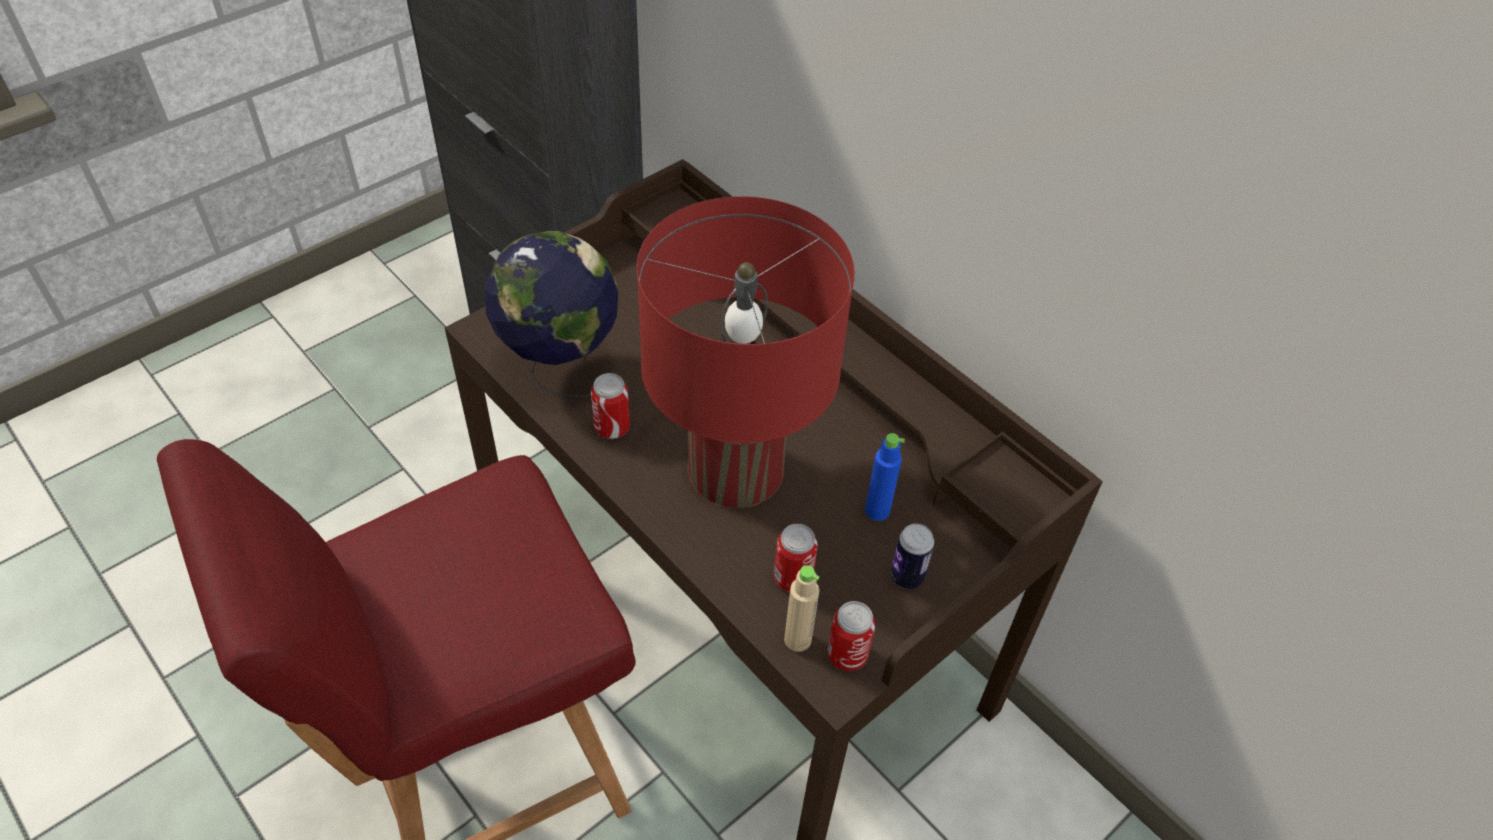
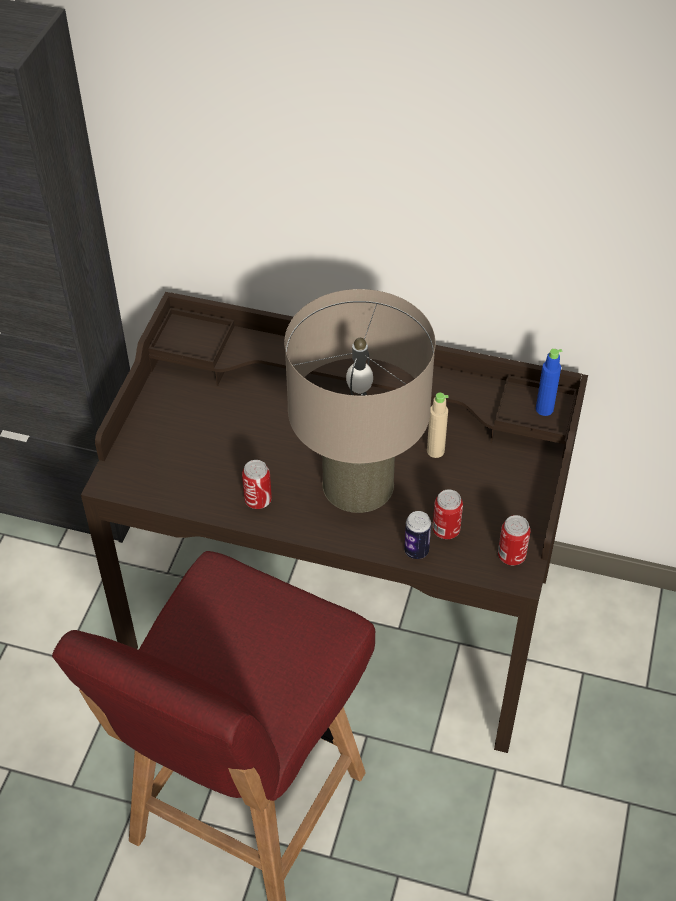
camera: 30 degrees left, 0 degrees up
(560, 368) = (188, 480): globe -> none
(736, 469) = (358, 484): red table lamp -> beige table lamp
(797, 639) = (477, 563): beige bottle -> beige bottle (435, 451)
(877, 510) = (462, 464): blue bottle -> blue bottle (544, 409)
(907, 577) = (509, 493): can -> can (416, 551)

